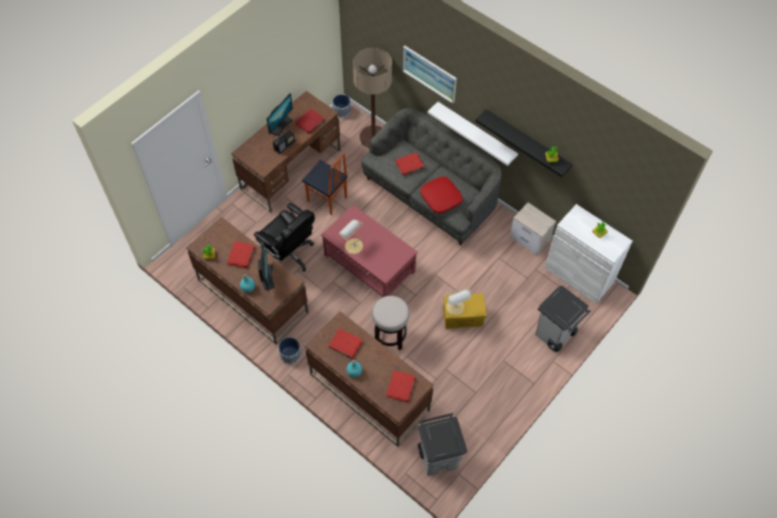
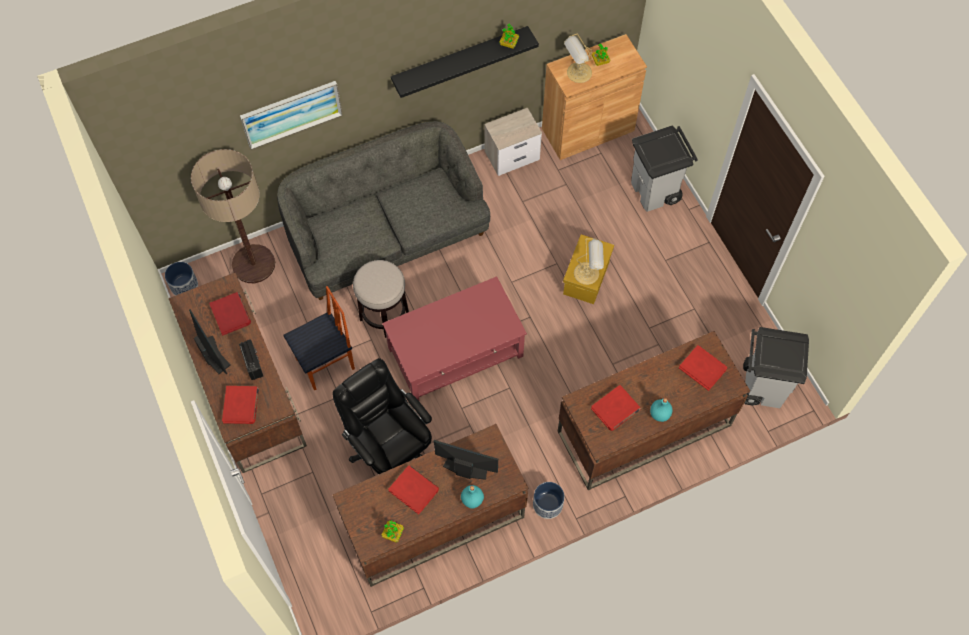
camera: 65 degrees left, 5 degrees up
(288, 254) = (390, 448): black office chair -> black office chair turned 105 degrees counterclockwise
(353, 245) = (448, 349): table lamp -> table lamp (578, 73)
(390, 336) = (575, 371): stool -> stool (384, 315)
(409, 165) = (358, 228): red book -> red book (241, 405)
(441, 198) = (430, 214): red pillow -> none
(476, 133) = (385, 117): white shelf -> none
(578, 275) = (588, 129): white cabinet -> brown cabinet

